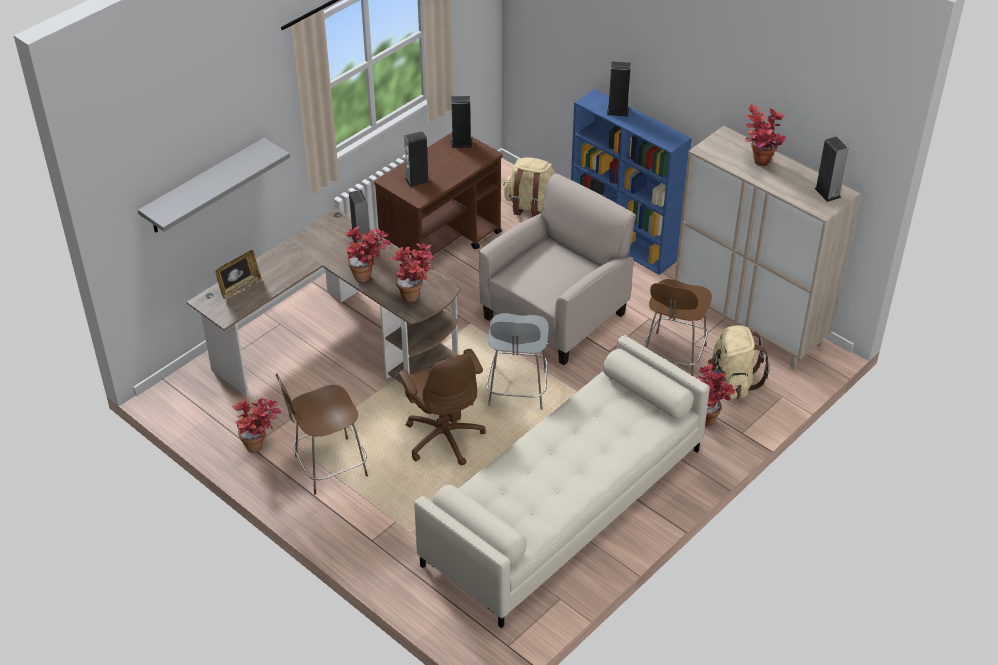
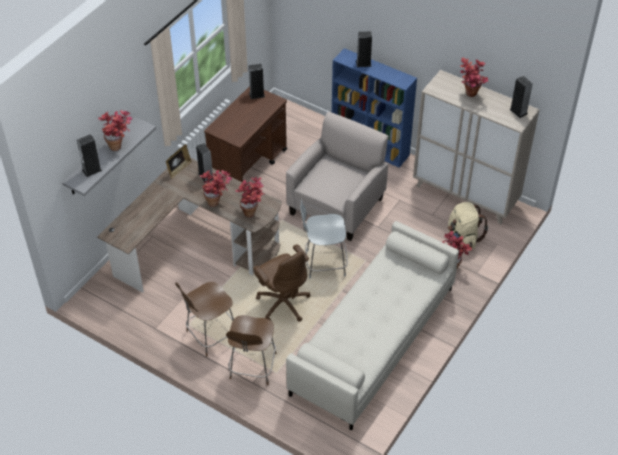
camera: 10 degrees left, 5 degrees up
(239, 287) = (131, 221): picture frame -> picture frame (179, 169)
(260, 446) = (161, 327): potted plant -> potted plant (120, 146)
(417, 180) = (233, 126): speaker -> speaker (92, 170)
(517, 391) = (324, 263): grey chair -> grey chair turned 90 degrees clockwise
(532, 206) = (303, 128): beige backpack -> none
(673, 357) = (421, 226): brown chair -> brown chair (252, 367)

